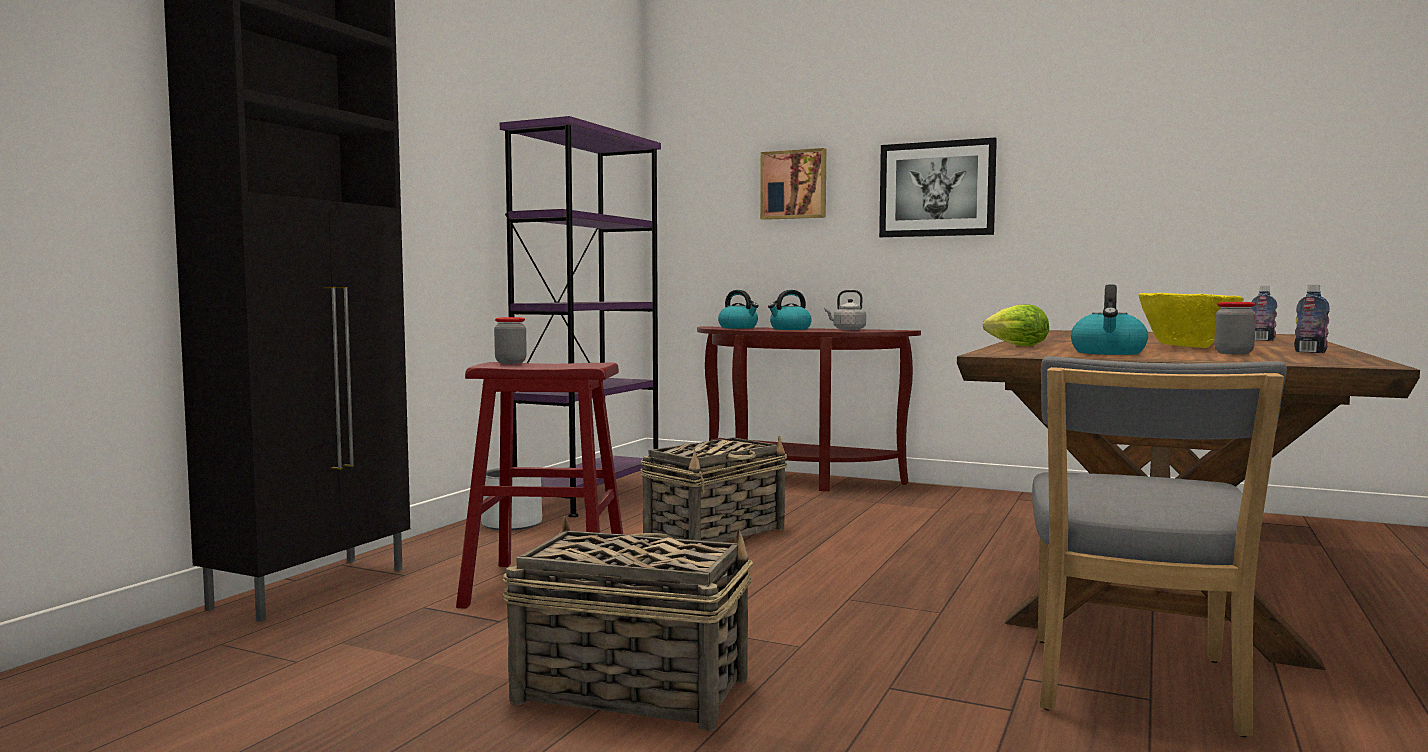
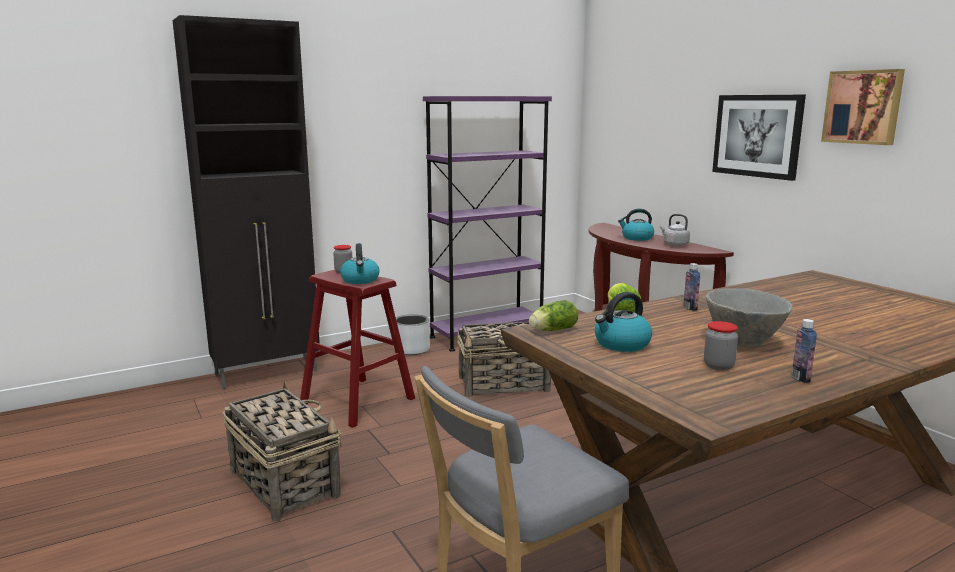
camera: 35 degrees right, 10 degrees up
(739, 327) = (613, 230): kettle -> kettle (360, 280)
(794, 185) = (664, 122): picture -> picture (863, 107)
(1009, 353) = (551, 330): none -> lettuce
(1188, 347) = (743, 343): yellow bowl -> grey bowl
(1261, 340) = (905, 336): bottle -> bottle (690, 308)

